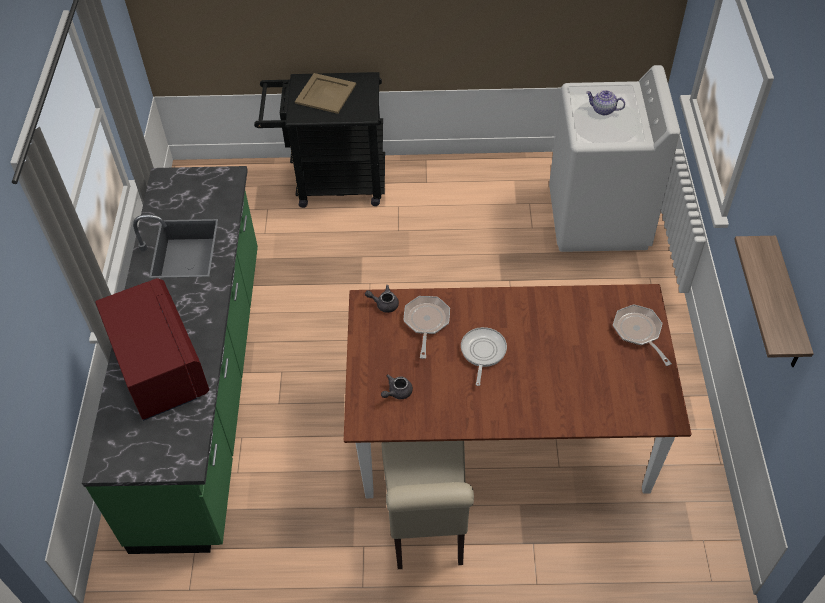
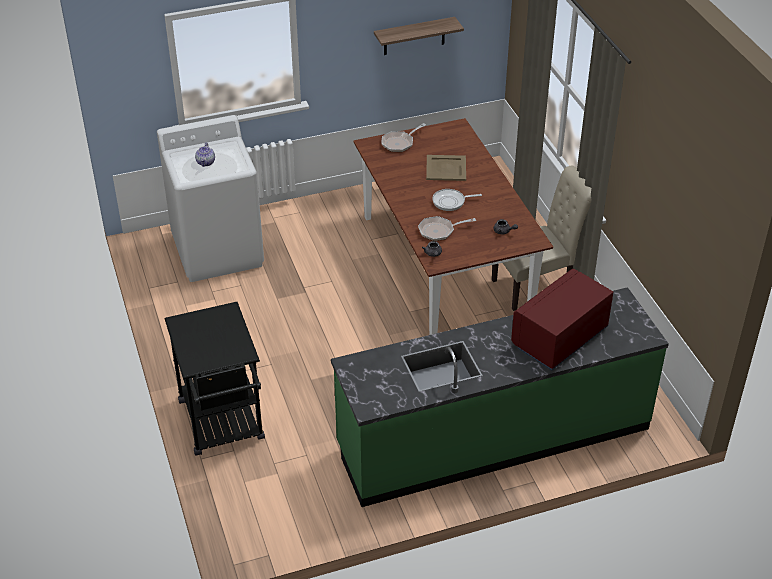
camera: 110 degrees left, 10 degrees down
(326, 93) = (207, 343): beige tray -> beige tray (445, 168)

